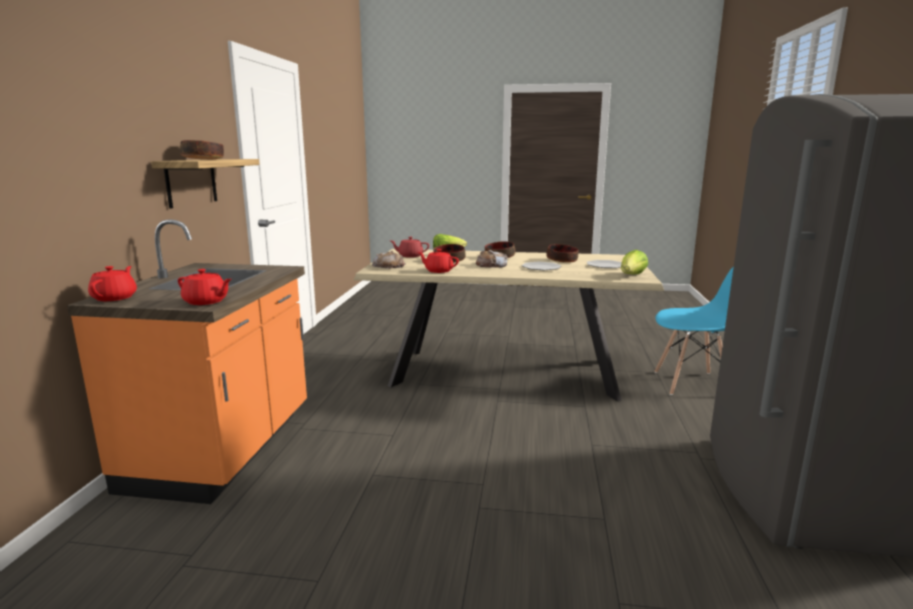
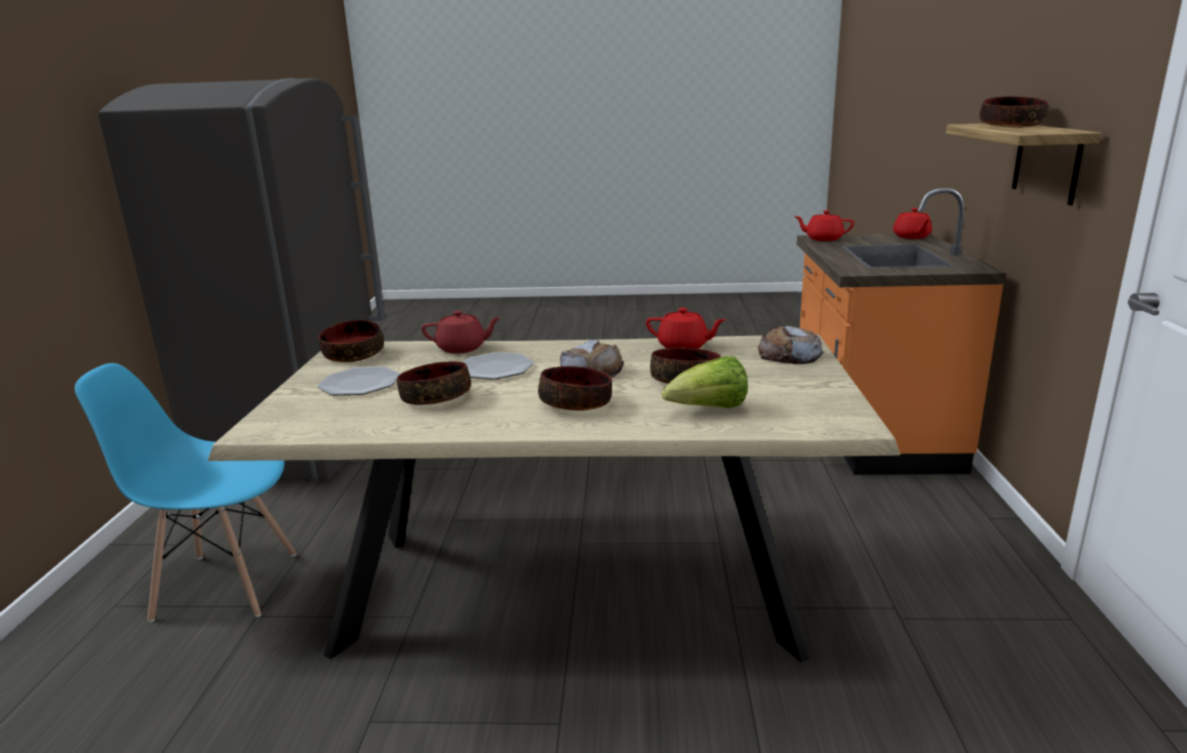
camera: 175 degrees right, 5 degrees up
(410, 256) = (791, 395): red teapot -> red teapot (462, 348)
(632, 276) = (353, 354): lettuce -> bowl

